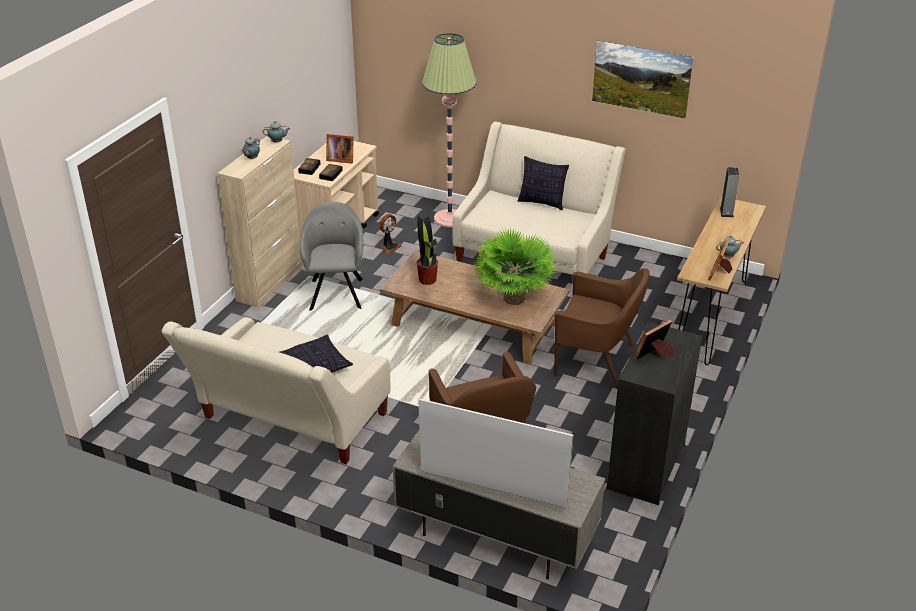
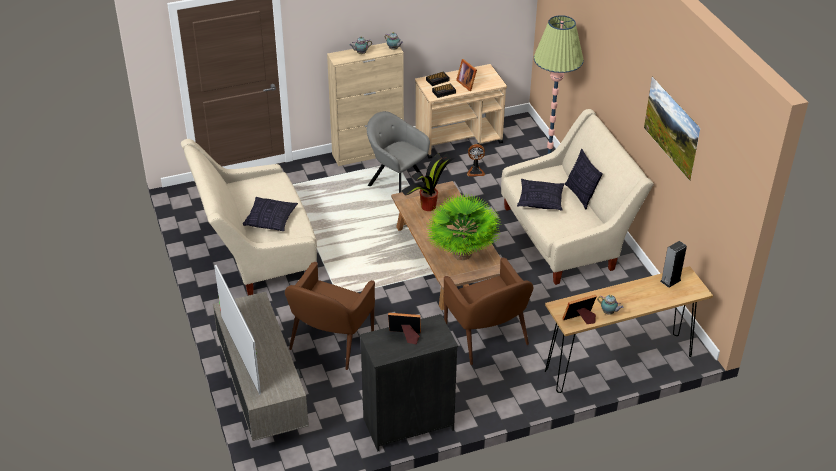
camera: 45 degrees right, 5 degrees up
(336, 292) = (396, 184): grey armchair -> grey armchair turned 90 degrees counterclockwise
(520, 222) = (540, 201): none -> pillow

